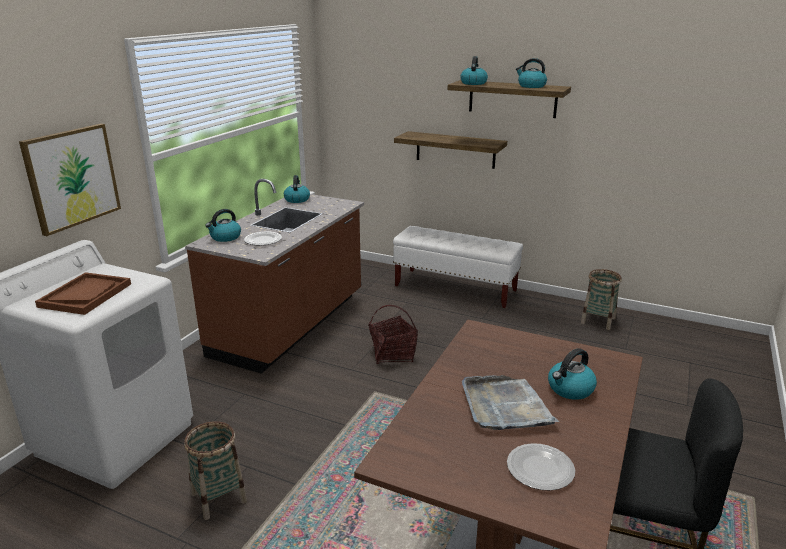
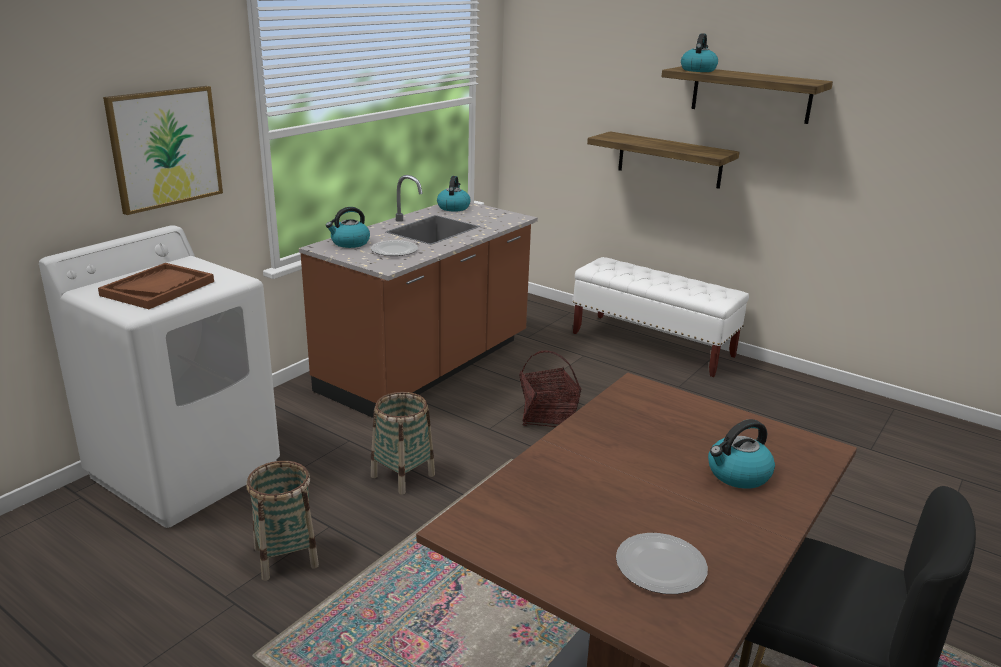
camera: 10 degrees right, 0 degrees up
(505, 406) = (640, 483): grey tray -> none
(531, 86) = (775, 77): kettle -> none
(598, 320) = (841, 408): basket -> basket (403, 475)

